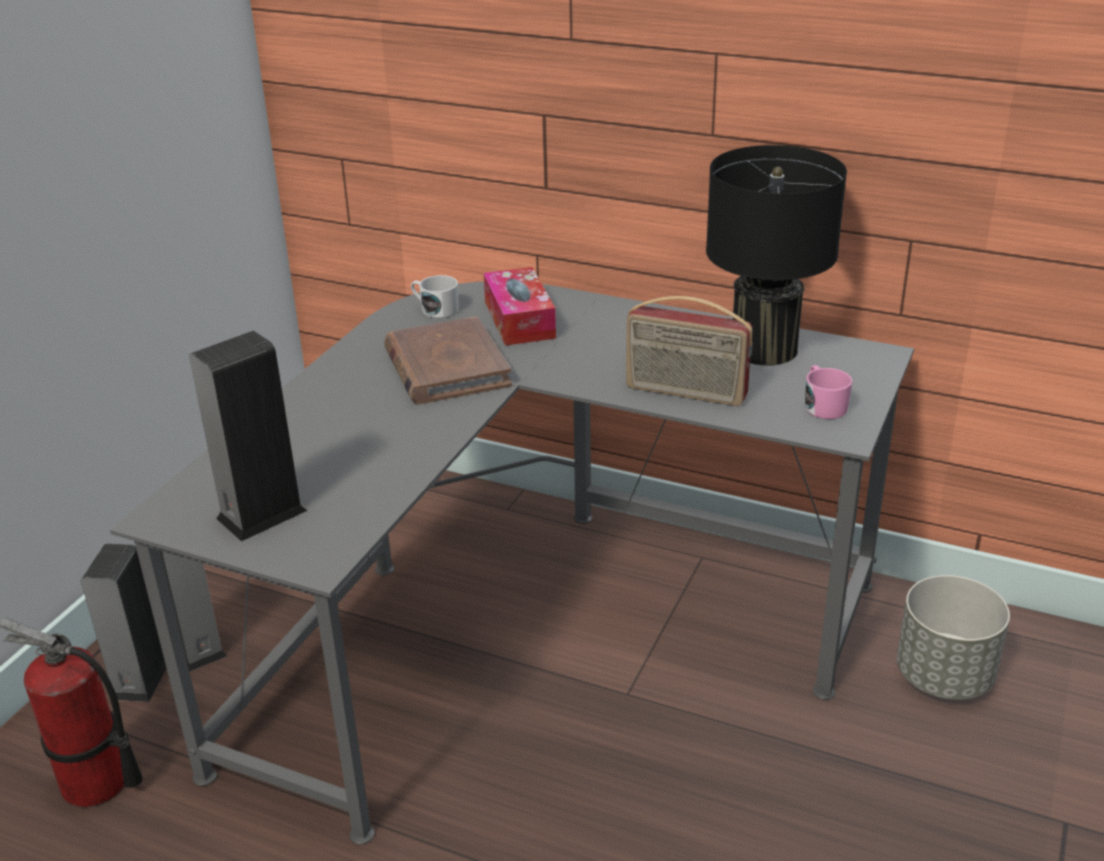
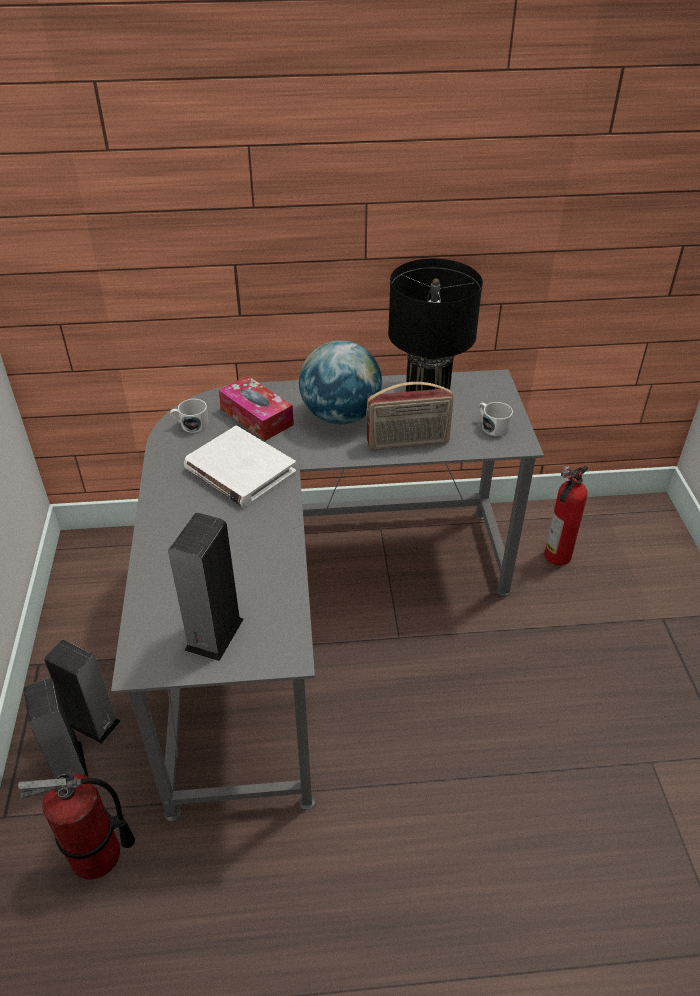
camera: 30 degrees left, 10 degrees up
(446, 367) = (239, 471): brown book -> white book
(624, 343) = (340, 416): none -> globe
(823, 405) = (492, 426): pink mug -> white mug
(943, 677) = (556, 556): grey planter -> fire extinguisher

